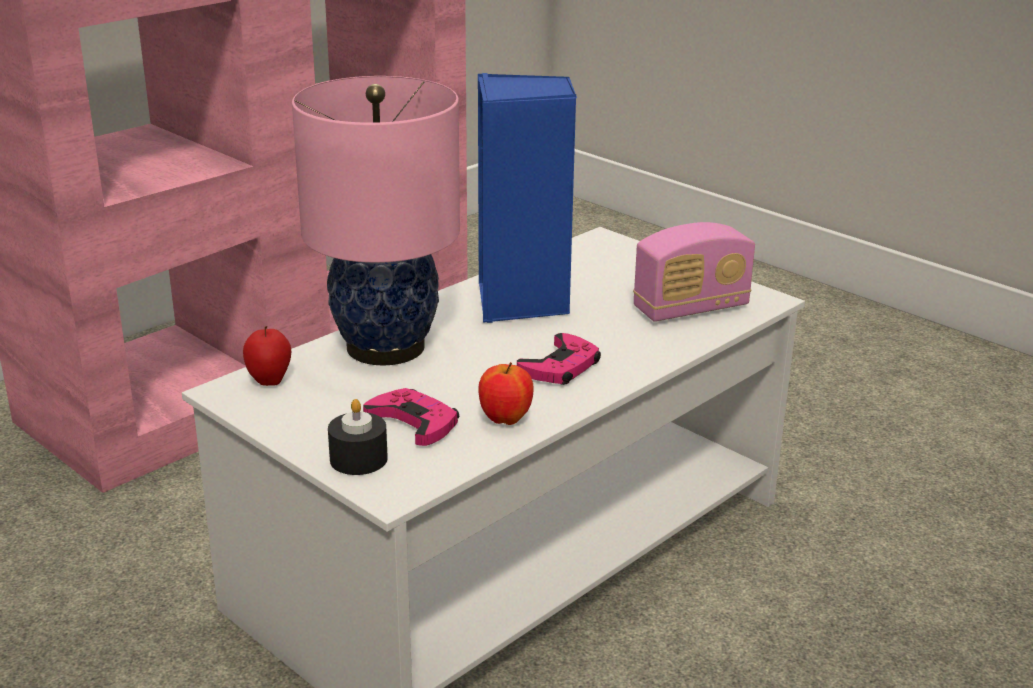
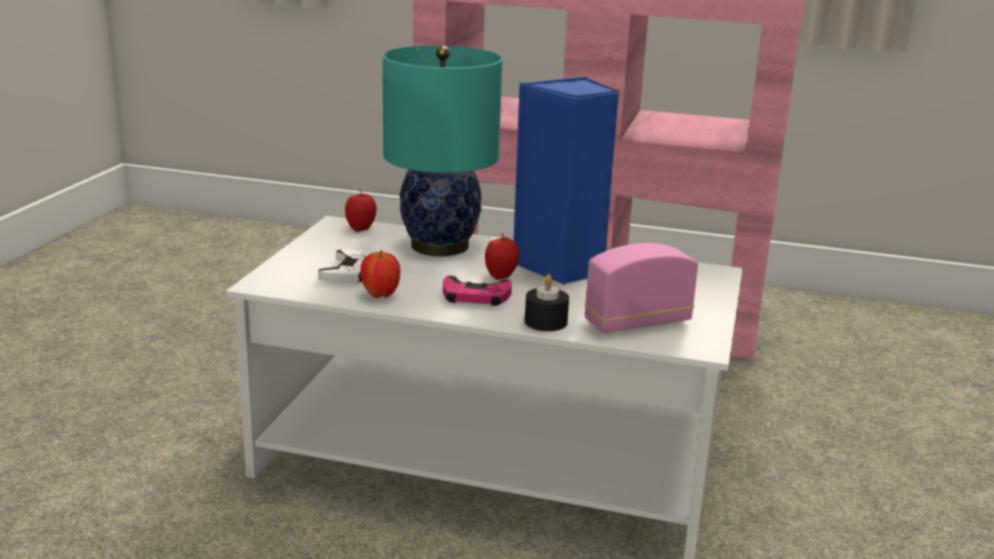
camera: 60 degrees right, 5 degrees down
(358, 459) = (290, 268): black candle -> black candle (546, 322)
(385, 347) = (439, 246): pink table lamp -> turquoise table lamp
(413, 422) = (349, 272): pink game controller -> white game controller
(516, 339) = (501, 277): none -> apple
(691, 308) = (637, 322): radio -> radio turned 120 degrees clockwise

